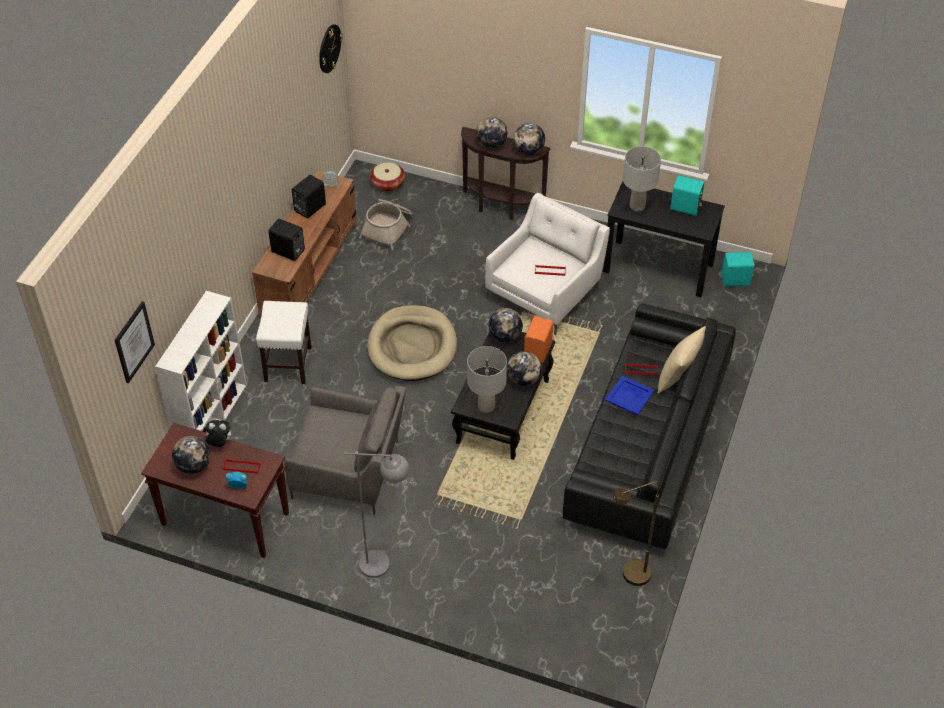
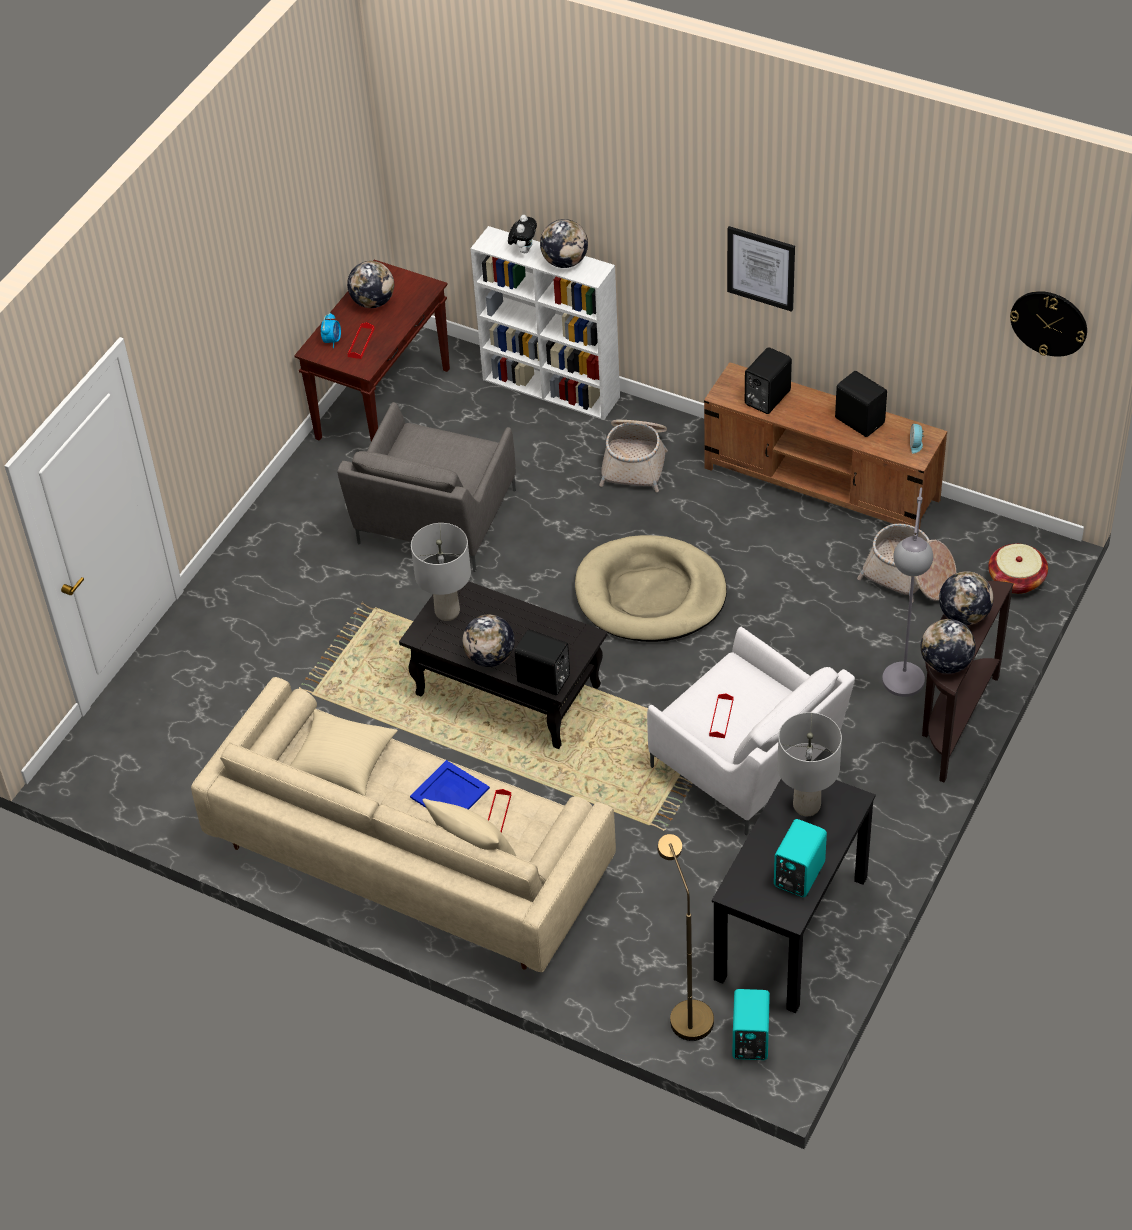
camera: 100 degrees right, 0 degrees up
(134, 342) = (470, 166): picture -> picture (761, 268)
(219, 443) = (403, 322): plush toy -> plush toy (523, 250)
(288, 363) = (635, 461): white stool -> basket
(385, 565) = (276, 552): grey floor lamp -> grey floor lamp (902, 692)
(505, 336) = (579, 643): globe -> globe (565, 261)
(539, 350) = (544, 680): orange speaker -> black speaker
(616, 456) = (341, 763): none -> beige pillow
(630, 577) = (188, 804): brown floor lamp -> brown floor lamp (686, 1012)
(647, 445) = (410, 856): black sofa -> beige sofa

